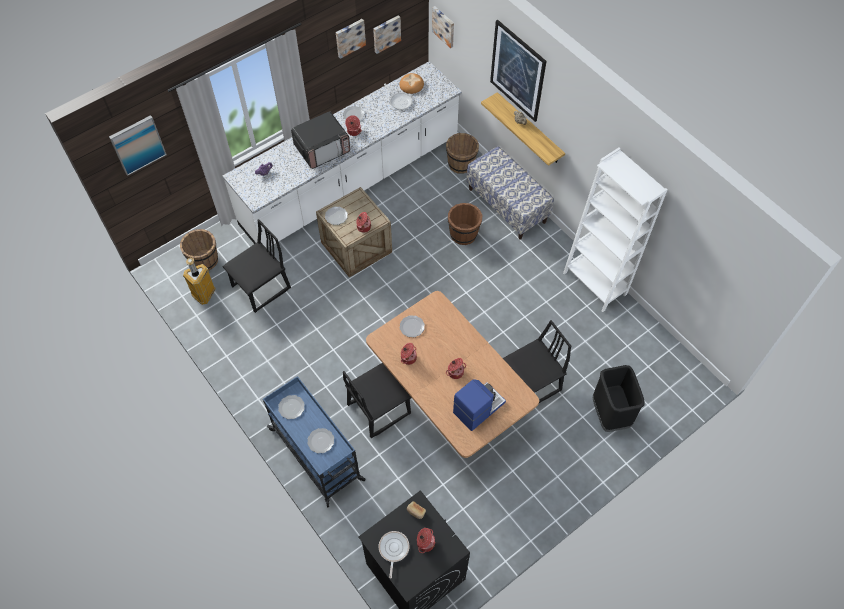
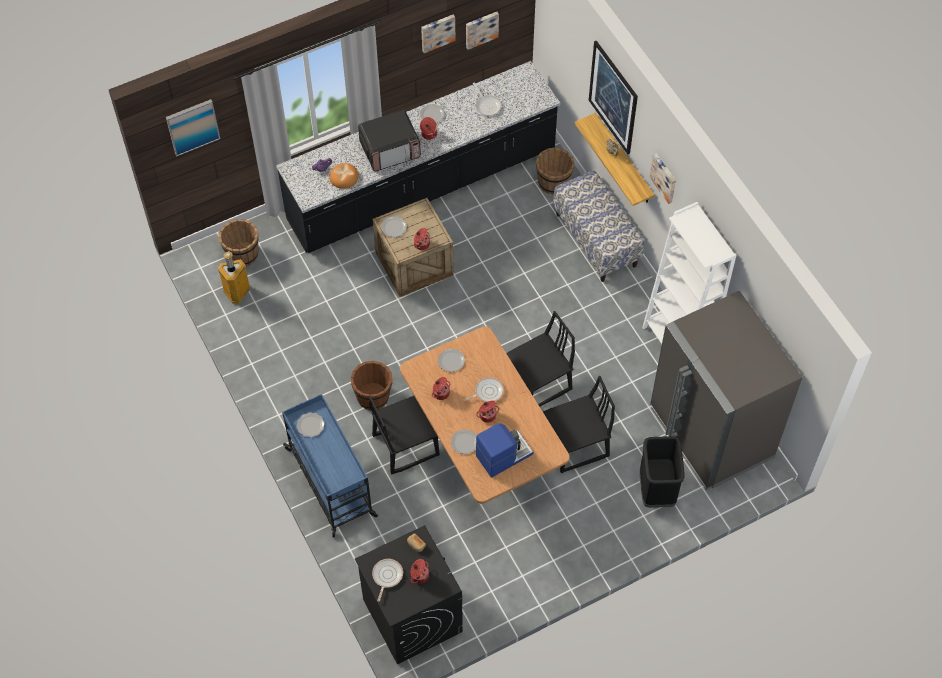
camera: 10 degrees right, 0 degrees up
(261, 288) = (301, 294): black chair -> black chair (538, 384)
(320, 441) = (334, 464): plate -> plate (464, 442)
(351, 182) = (422, 187): white counter -> black counter
(411, 85) = (504, 87): bread -> bread (344, 177)
(444, 26) = (548, 28): picture -> picture (664, 177)
(450, 350) = (487, 392): none -> frying pan
(463, 234) = (538, 266): brown bucket -> brown bucket (373, 396)
(643, 356) = (710, 433): none -> grey fridge

